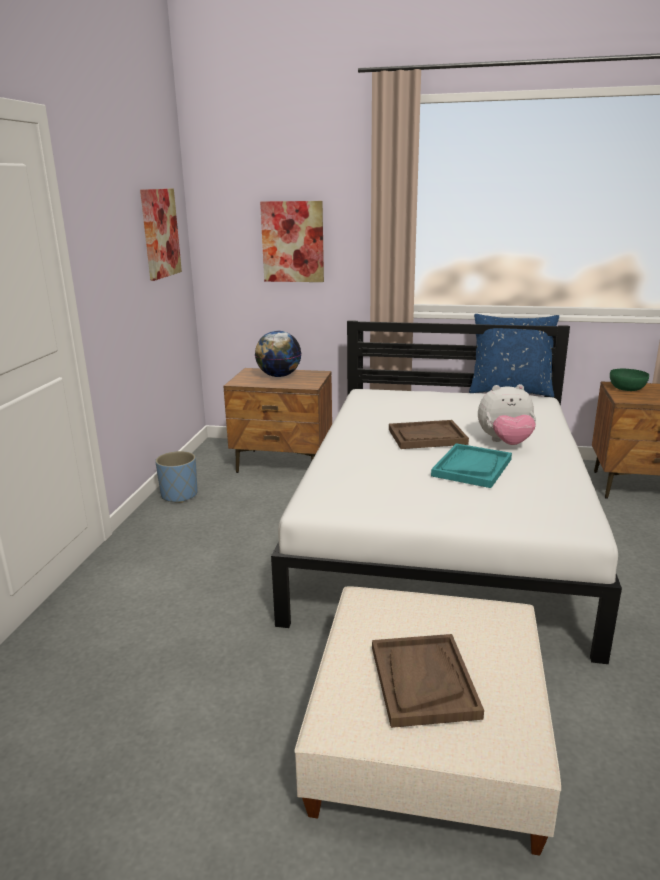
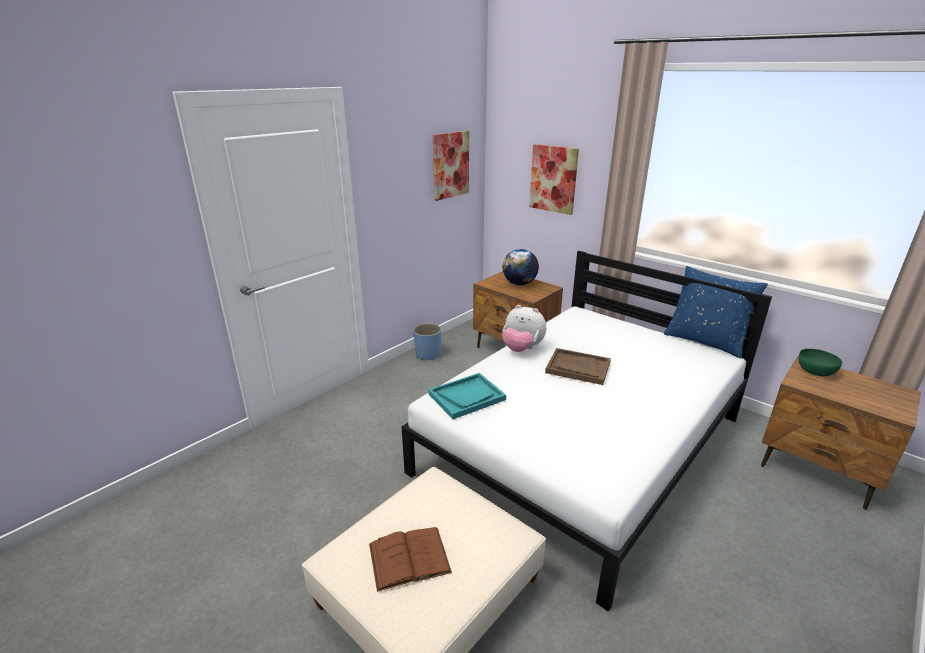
camera: 30 degrees right, 5 degrees up
(423, 681) = (409, 558): brown tray -> brown book
(472, 467) = (582, 407): turquoise tray -> turquoise tray (467, 397)
(505, 443) = (637, 393): plush toy -> plush toy (522, 349)

